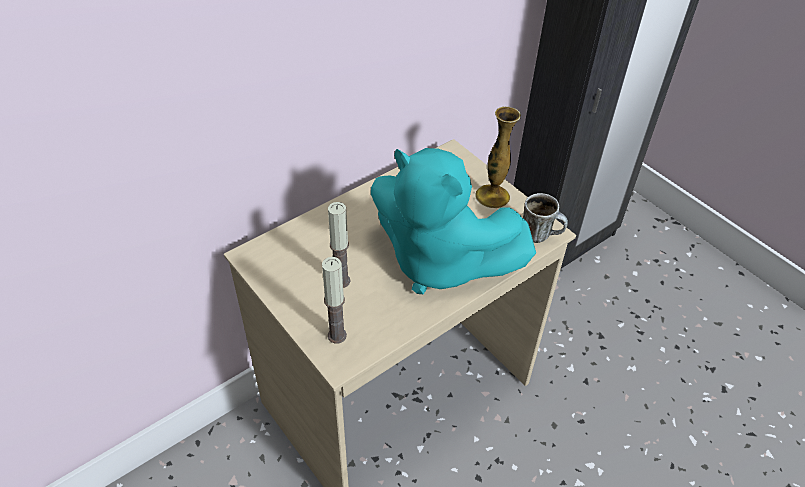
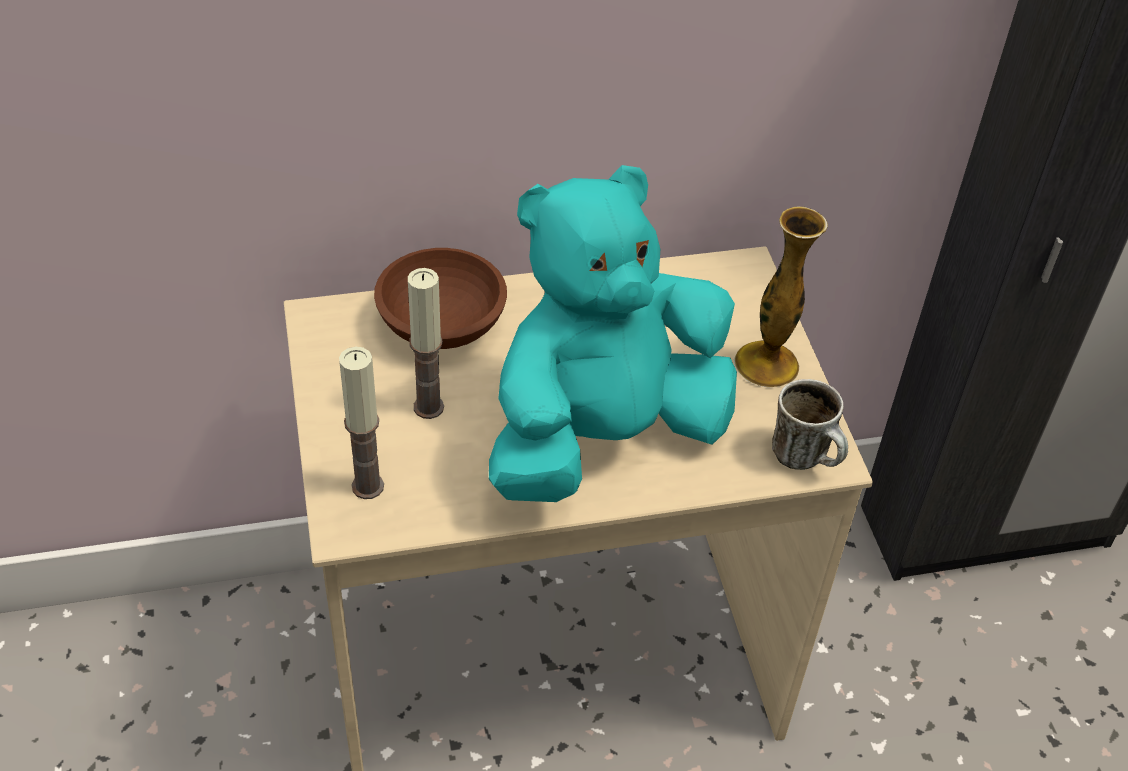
camera: 25 degrees right, 0 degrees up
(321, 235) = (444, 325): none -> brown bowl
(439, 262) = (603, 436): turquoise plush toy -> turquoise plush toy turned 90 degrees clockwise

